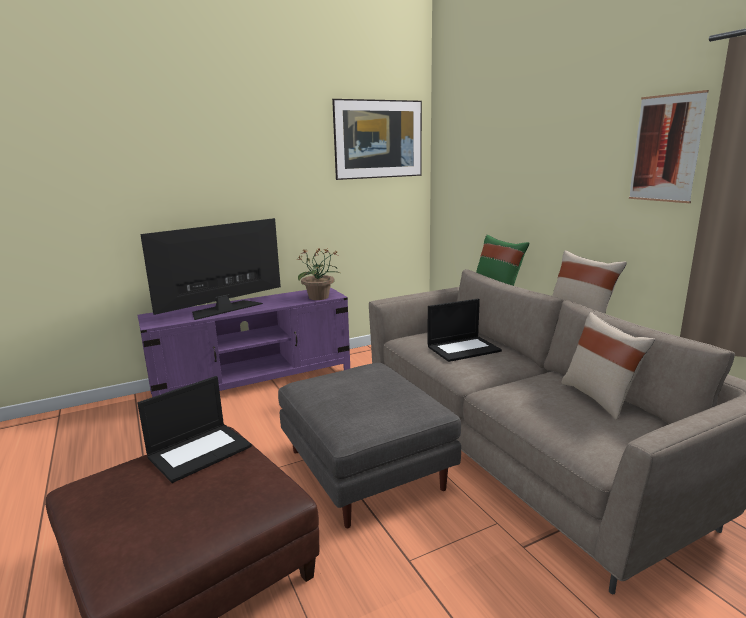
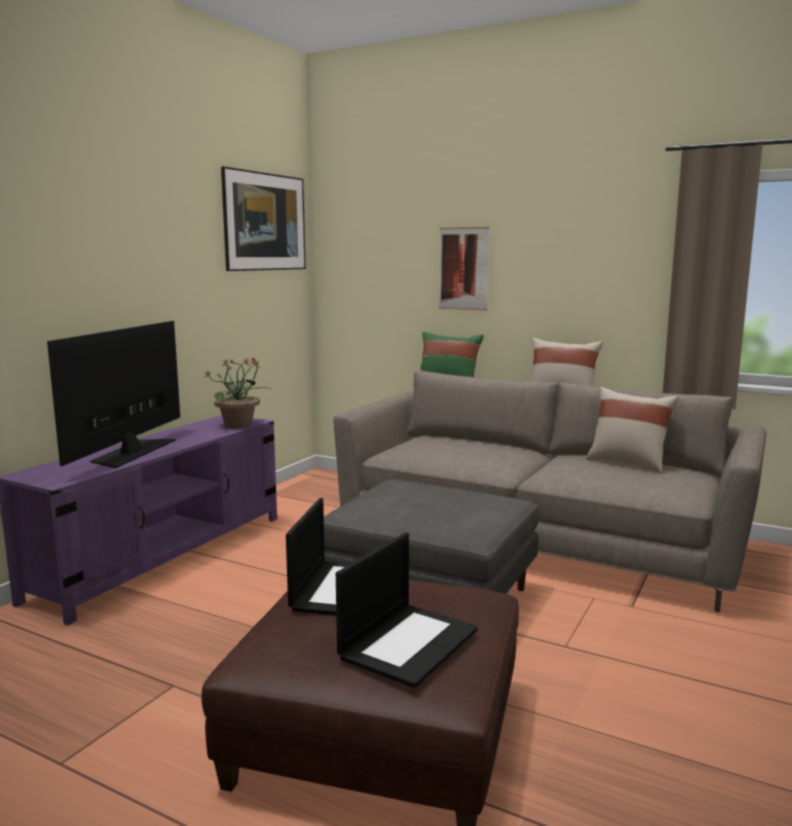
camera: 35 degrees left, 5 degrees down
(463, 348) = (463, 450): laptop -> laptop (408, 643)
(666, 148) = (624, 238): picture -> picture (463, 268)

